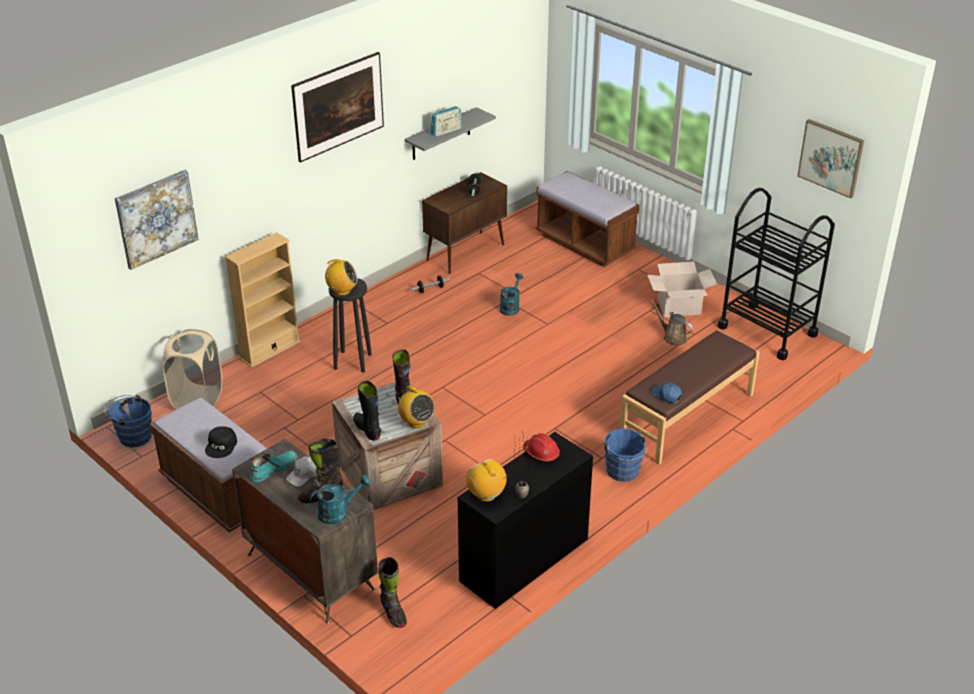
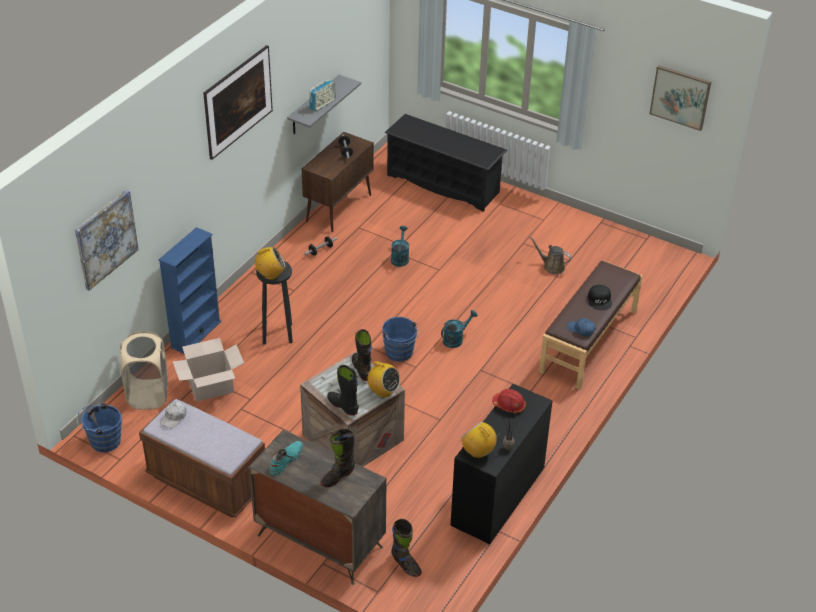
camera: 15 degrees left, 5 degrees up
(221, 446) = (217, 443): black cap -> black cap (600, 300)
(270, 350) = (195, 334): beige bookcase -> blue bookcase
(303, 475) = (315, 461): white cap -> white cap (174, 417)
(338, 512) = (360, 490): turquoise watering can -> turquoise watering can (456, 339)
(585, 243) = (443, 184): brown bench -> black shoe rack
(623, 472) = (552, 402): blue bucket -> blue bucket (399, 353)
(679, 307) = (547, 236): cardboard box -> cardboard box (211, 386)
(767, 330) = (629, 248): black cart -> none

